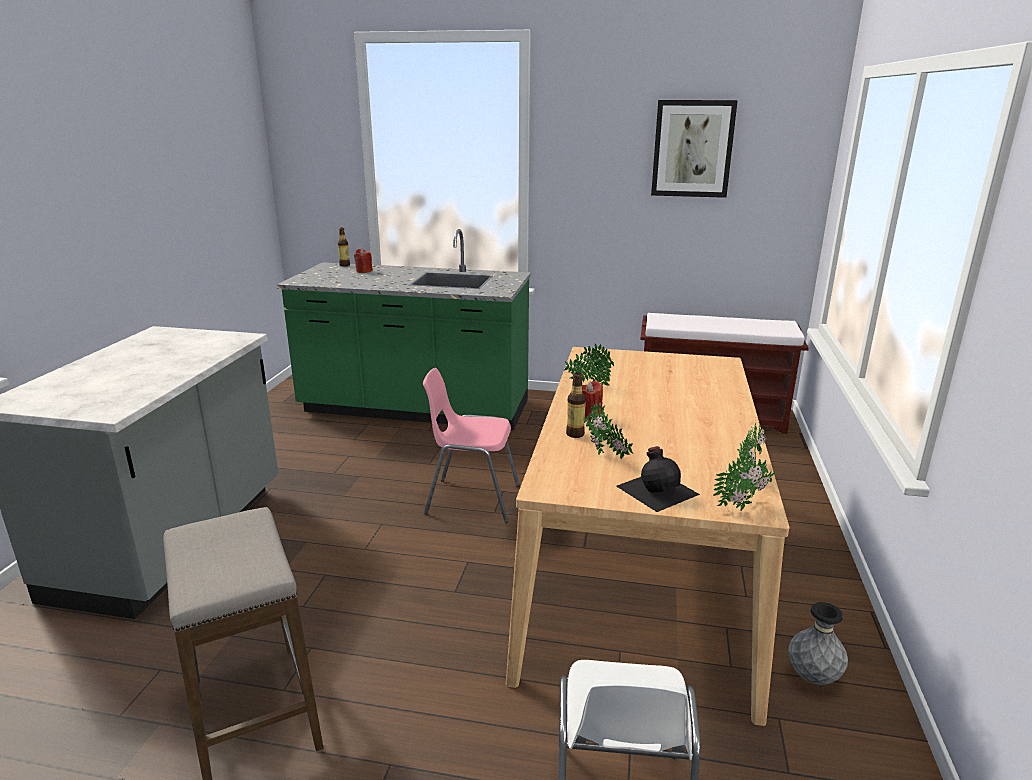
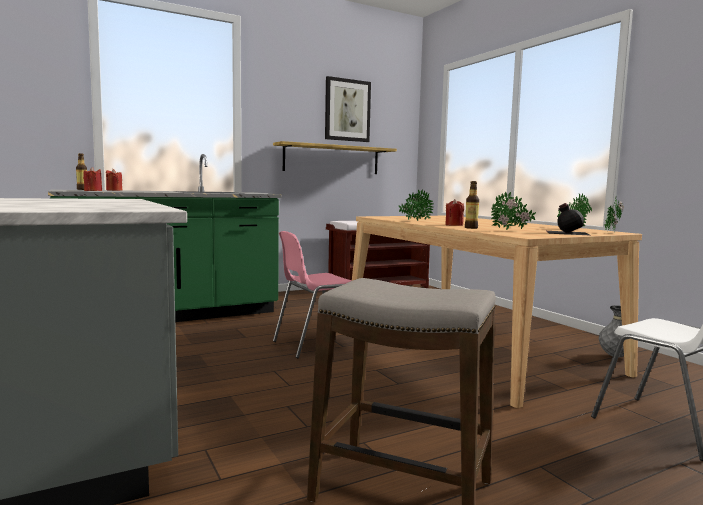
camera: 40 degrees left, 15 degrees down
(321, 282) = (93, 191): none -> red candle
(661, 224) = (332, 159): none -> shelf

